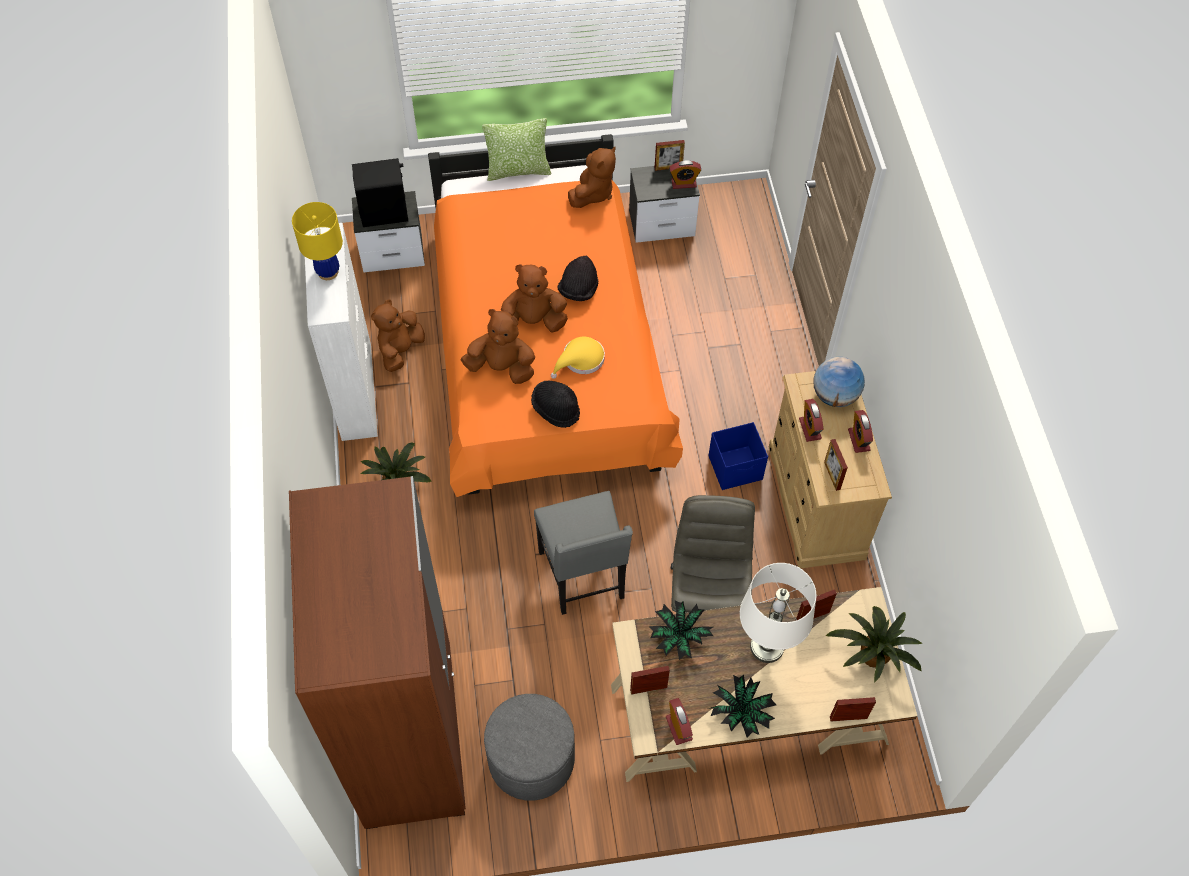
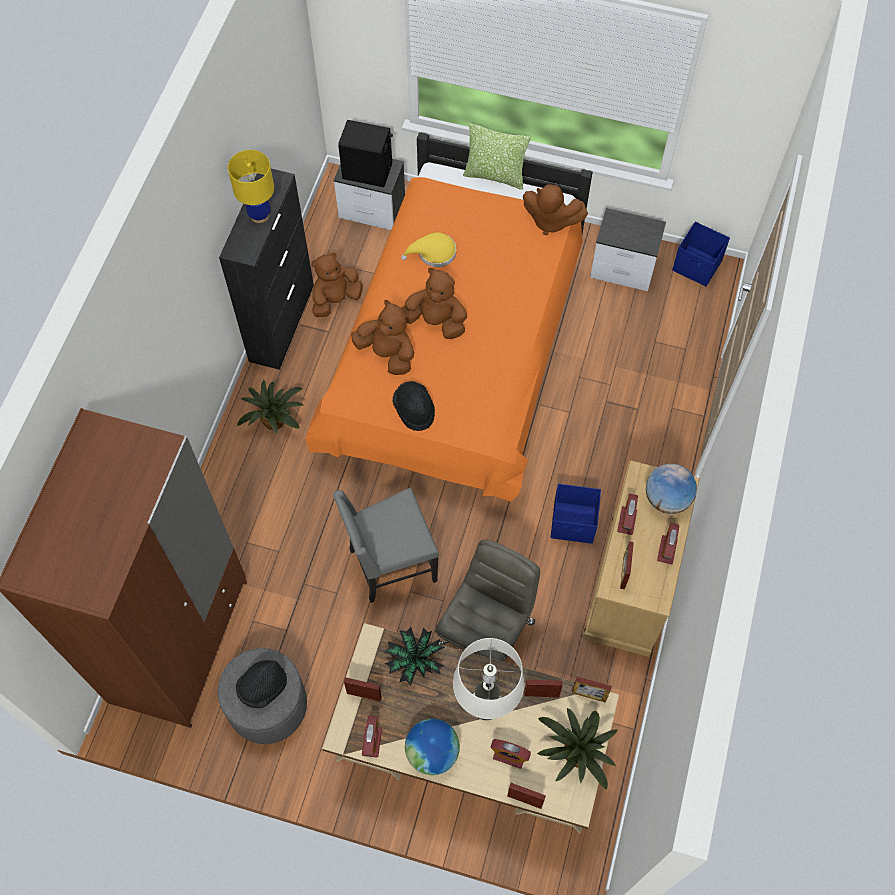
camera: 25 degrees right, 5 degrees up
(357, 391) = (282, 322): white cabinet -> black cabinet
(578, 290) = (490, 307): black hat -> black hat (262, 687)
(580, 360) = (459, 374): yellow hat -> yellow hat (433, 253)
(583, 576) = (390, 565): grey chair -> grey chair turned 60 degrees clockwise
(592, 193) = (550, 220): brown plush toy -> brown plush toy turned 60 degrees clockwise
(668, 167) = (641, 219): picture frame -> picture frame (589, 695)
(683, 183) = (647, 240): alarm clock -> alarm clock (509, 756)
(728, 199) = (697, 266): none -> blue storage box
(741, 712) = (432, 752): potted plant -> globe

